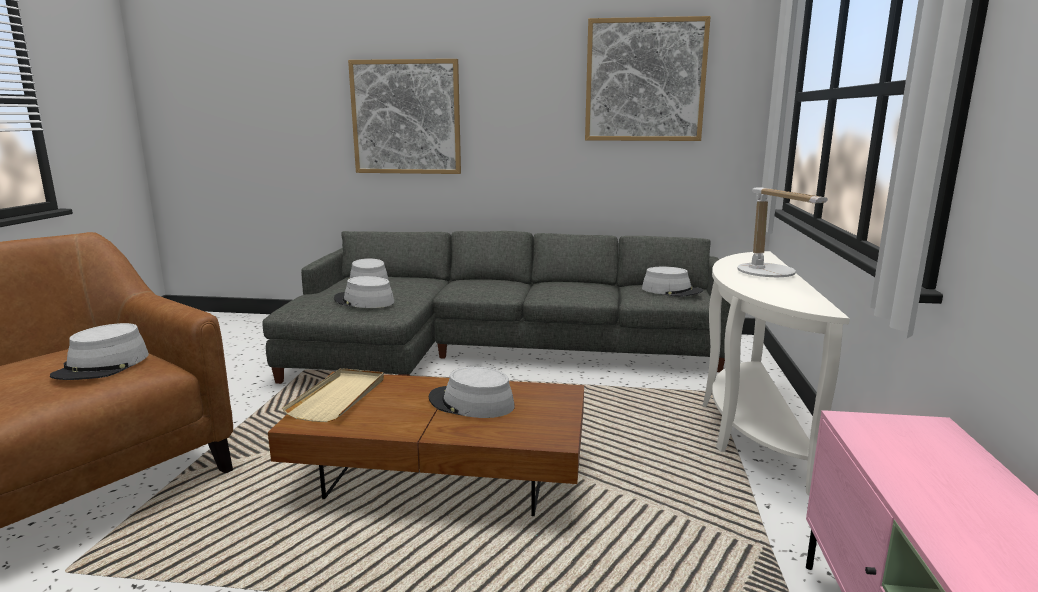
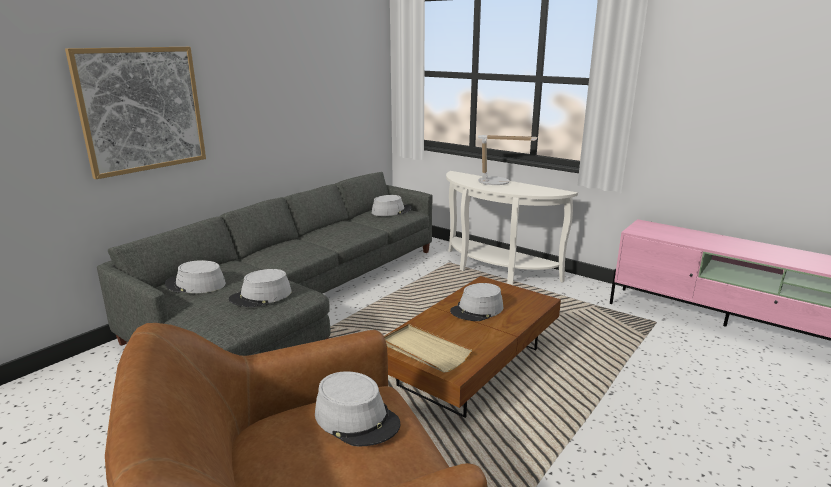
camera: 60 degrees left, 5 degrees up
(645, 80) = (324, 62): picture -> none

